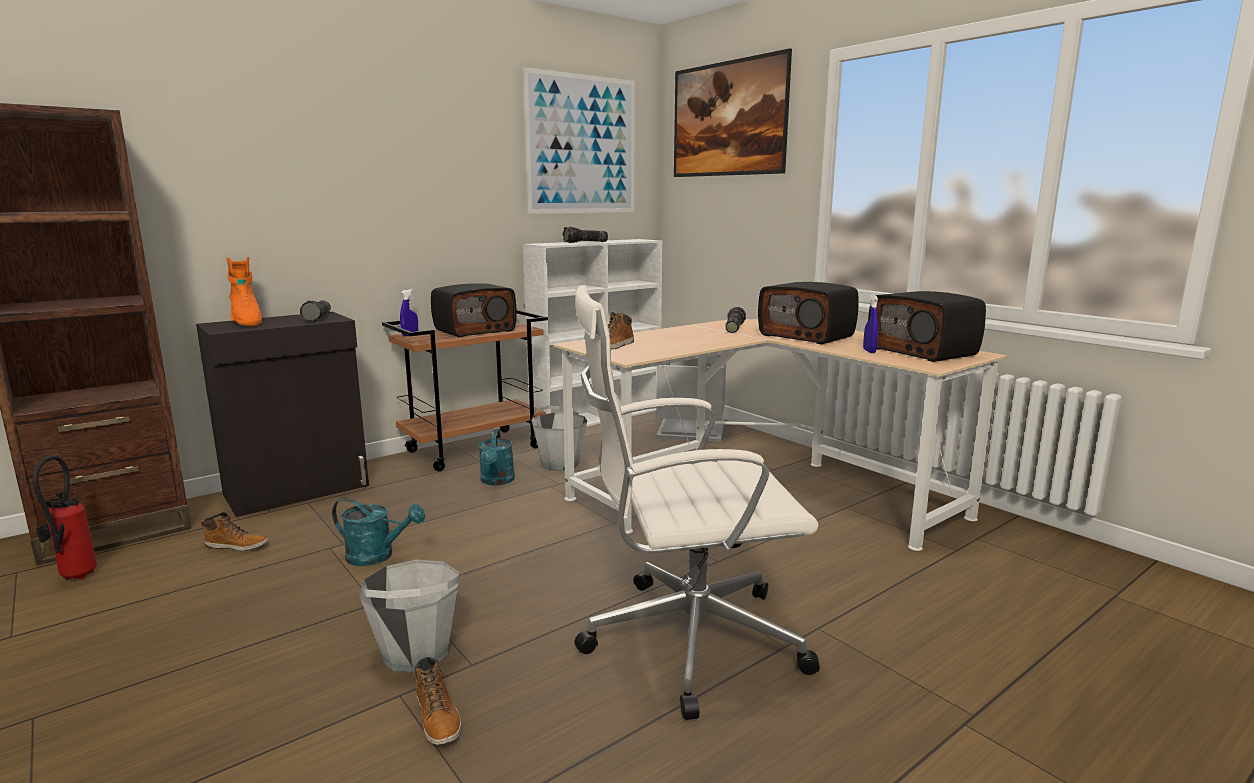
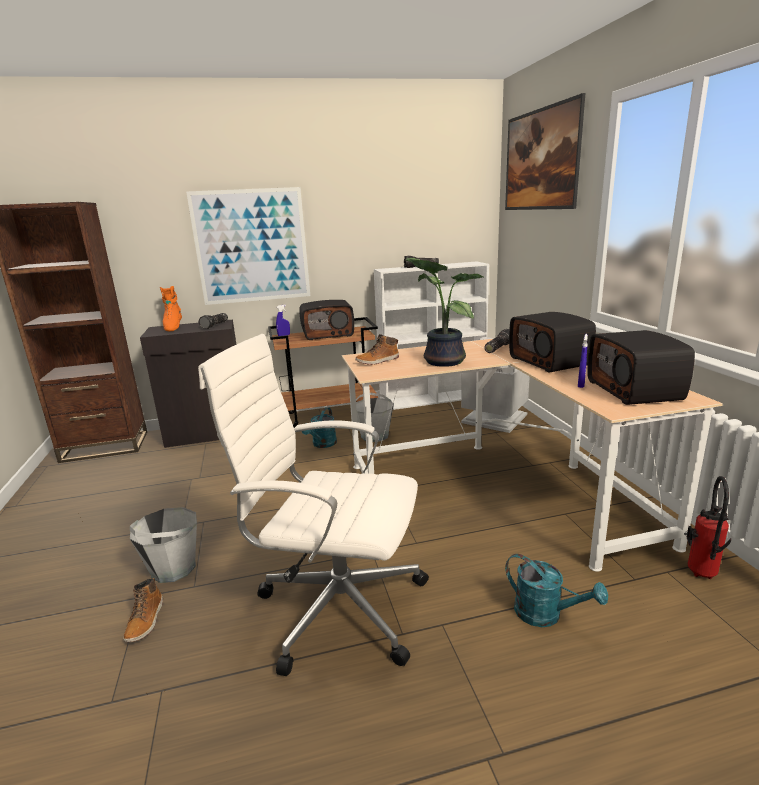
camera: 25 degrees right, 5 degrees up
(73, 578) = (65, 474): fire extinguisher -> fire extinguisher (700, 575)
(237, 546) = (149, 468): boot -> none
(377, 556) = (210, 491): turquoise watering can -> turquoise watering can (546, 614)
(582, 145) = (425, 189): picture -> picture (252, 246)
(691, 342) = (441, 361): none -> potted plant

